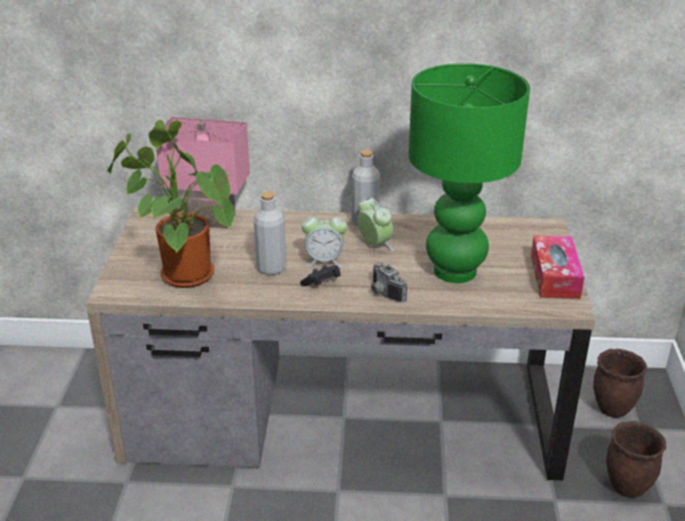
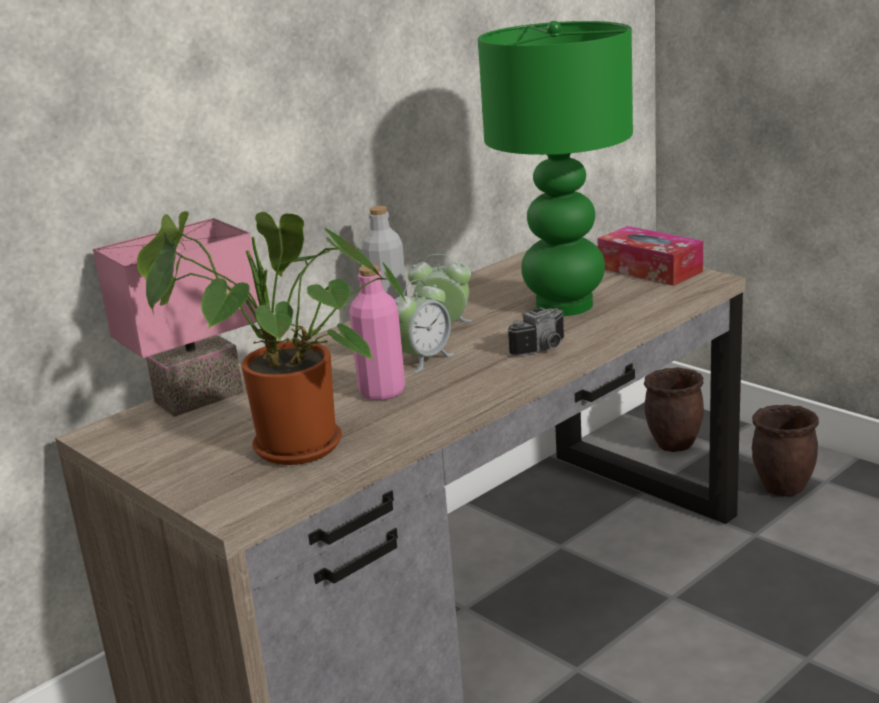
camera: 45 degrees left, 10 degrees down
(271, 268) = (382, 392): grey bottle -> pink bottle
(322, 283) = (467, 374): black game controller -> none
(383, 293) = (544, 349): camera -> camera turned 45 degrees counterclockwise

